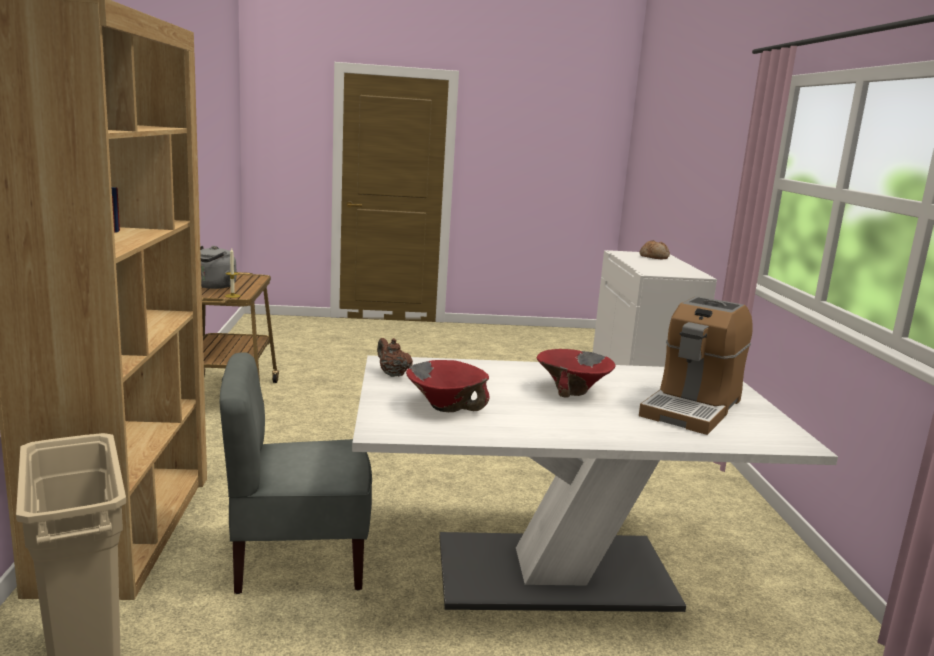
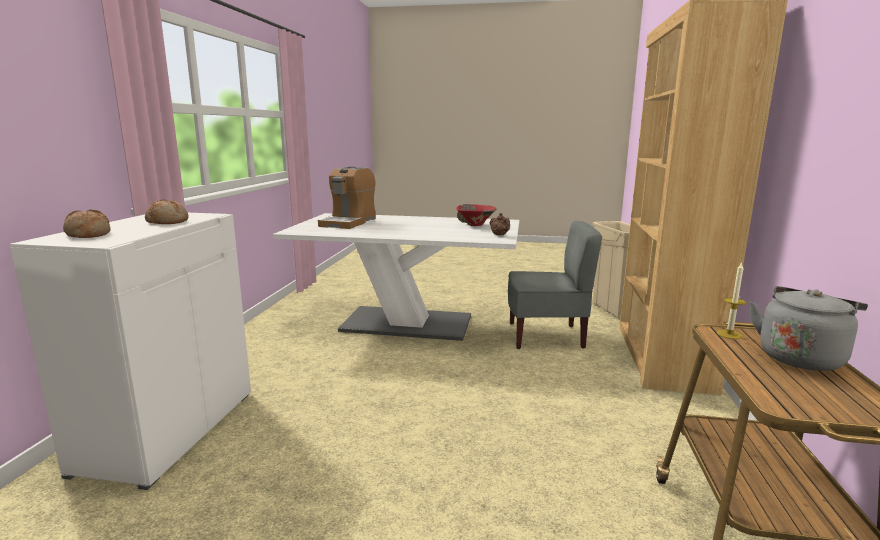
camera: 165 degrees left, 0 degrees up
(572, 391) = (401, 228): red bowl -> none
(653, 266) = (168, 221): none -> bread
(692, 408) = (349, 222): coffee machine -> coffee machine turned 150 degrees clockwise

